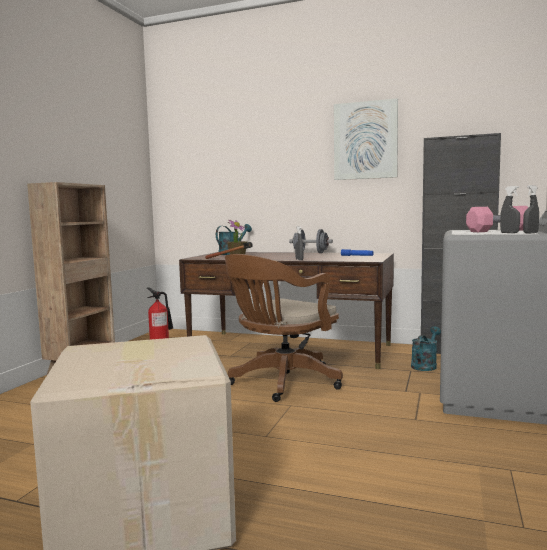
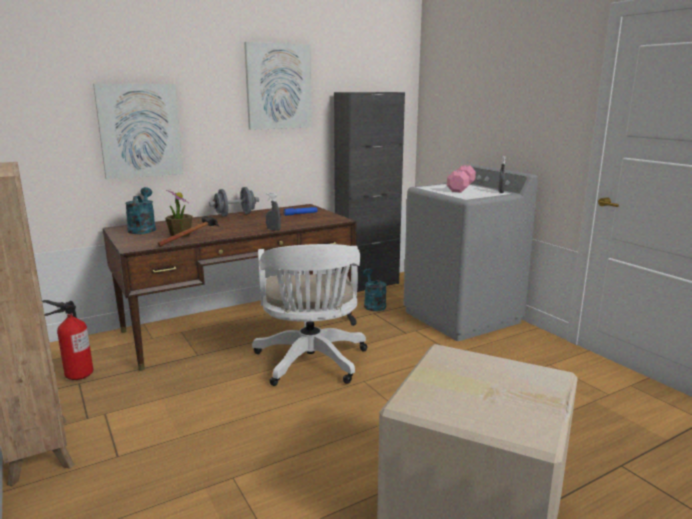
camera: 50 degrees left, 10 degrees up
(249, 181) = (140, 131): none -> picture
(281, 382) = (311, 363): brown office chair -> white office chair
(509, 233) = (487, 192): grey spray bottle -> none

